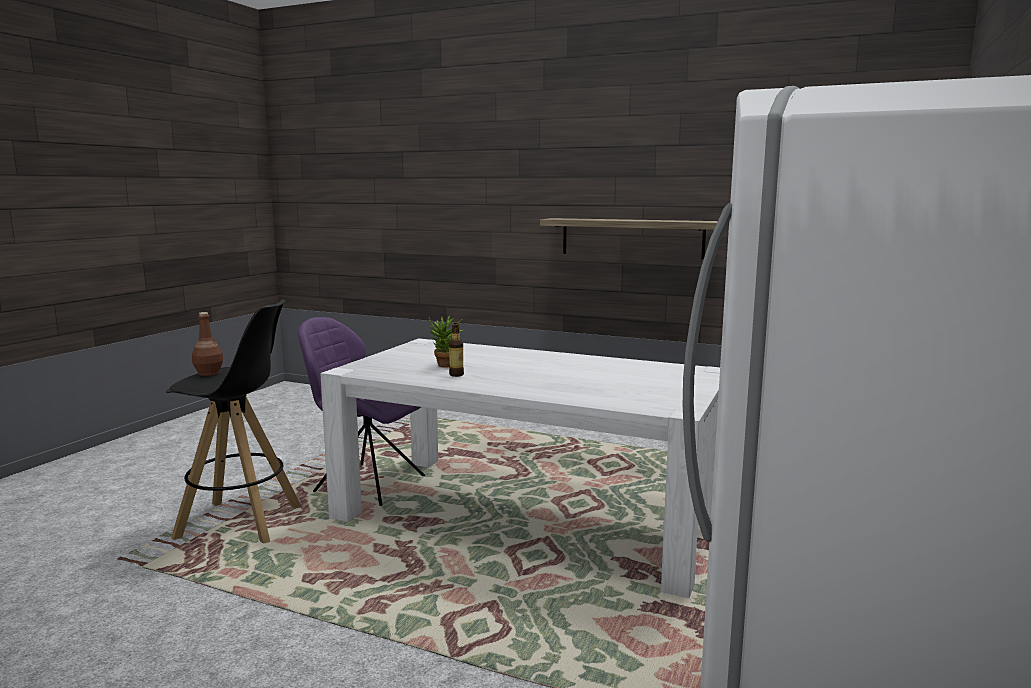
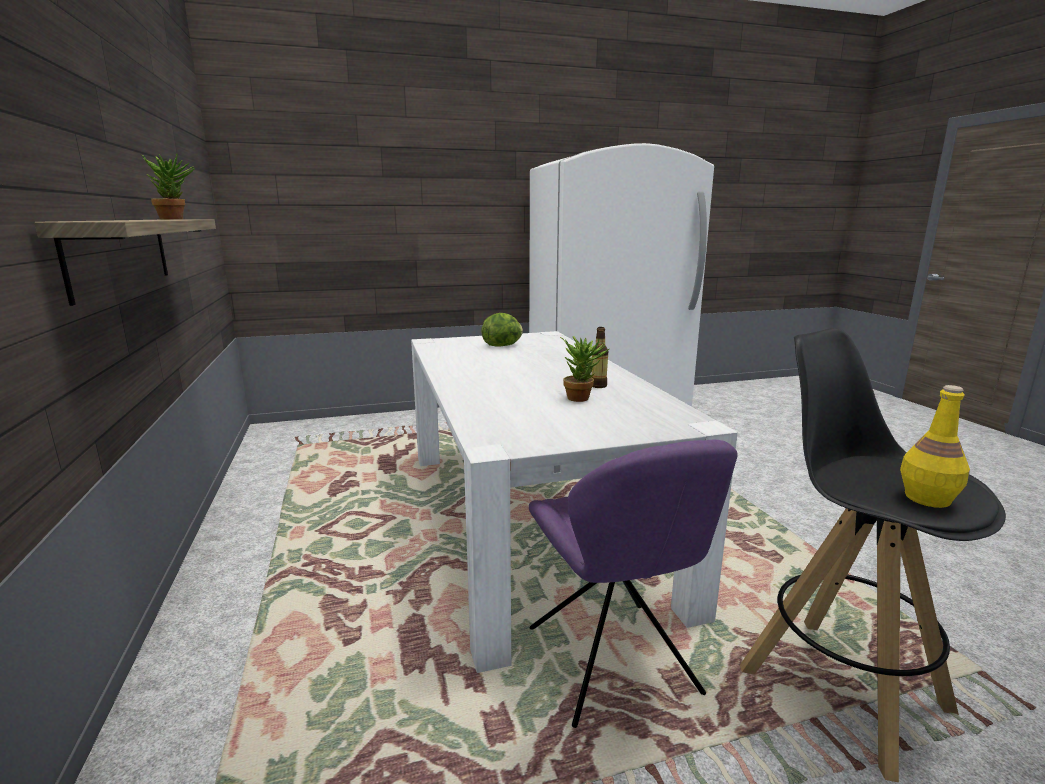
camera: 130 degrees left, 5 degrees up
(209, 373) = (927, 498): brown bottle -> yellow bottle
(644, 384) = (503, 346): none -> lettuce
(670, 220) = (176, 219): none -> potted plant

